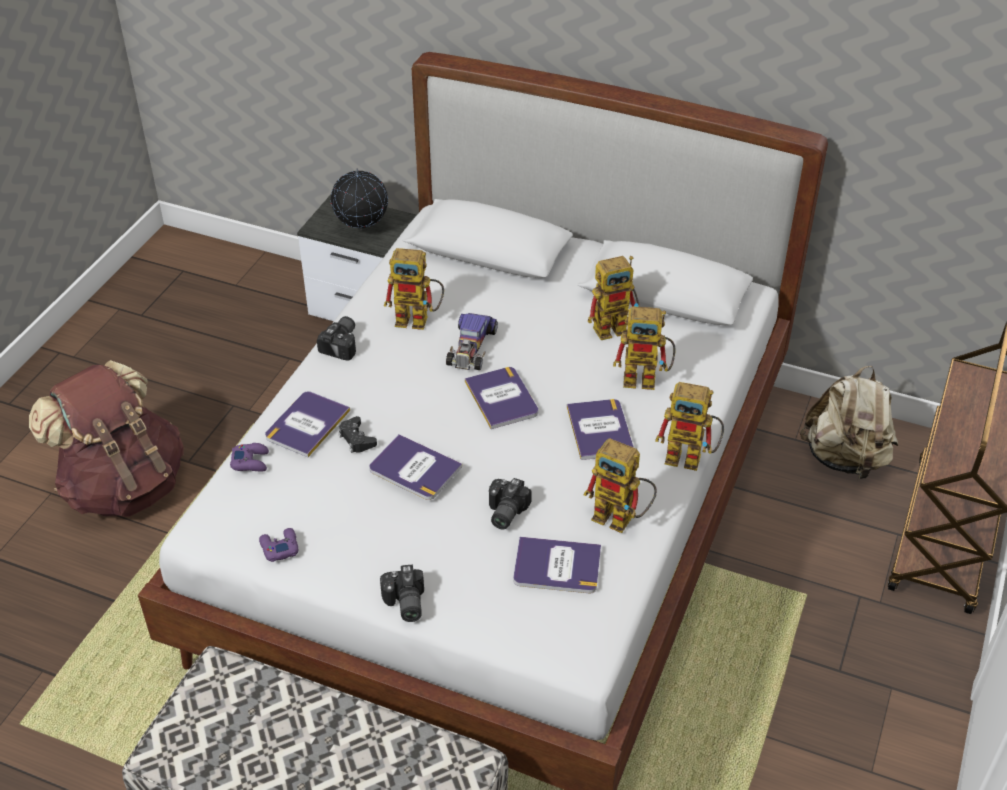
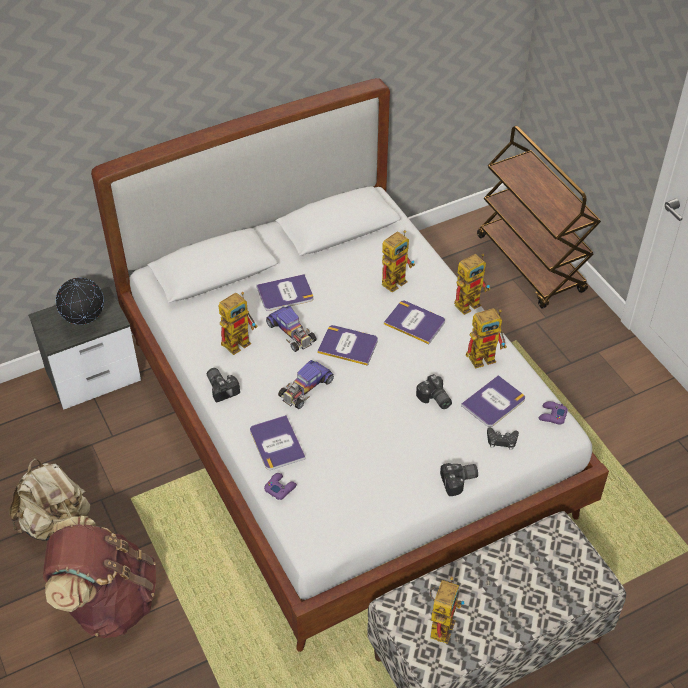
camera: 50 degrees left, 5 degrees up
(279, 547) = (364, 513): purple game controller -> purple game controller (552, 415)
(356, 439) = (314, 427): black game controller -> black game controller (501, 440)
(404, 604) = (459, 482): camera -> camera turned 45 degrees counterclockwise
(405, 401) = (305, 388): none -> toy car
(414, 469) = (366, 416): book -> book (285, 293)
(616, 326) = (342, 263): toy robot -> toy robot (441, 622)
(845, 459) = (446, 260): beige backpack -> beige backpack (56, 522)

